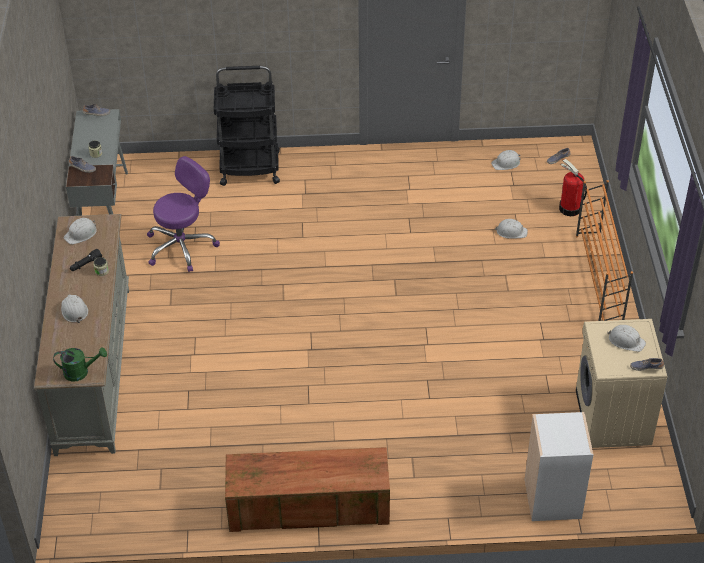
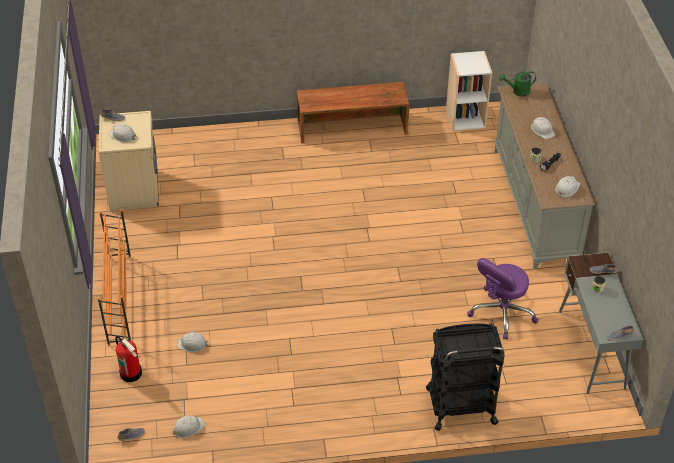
camera: 175 degrees right, 0 degrees up
(552, 498) = (187, 139): bookcase -> bookcase (466, 118)

